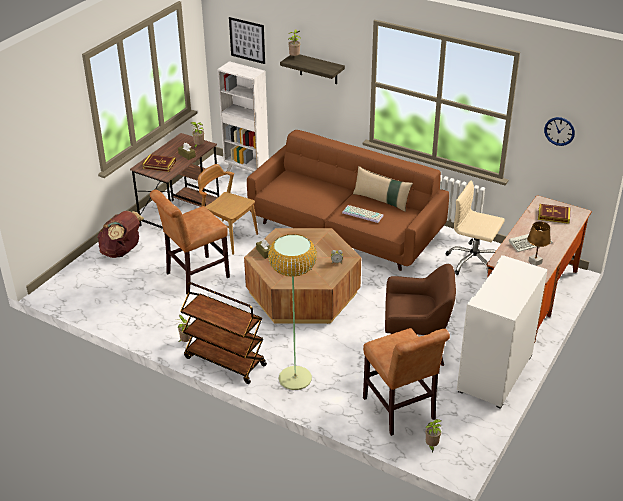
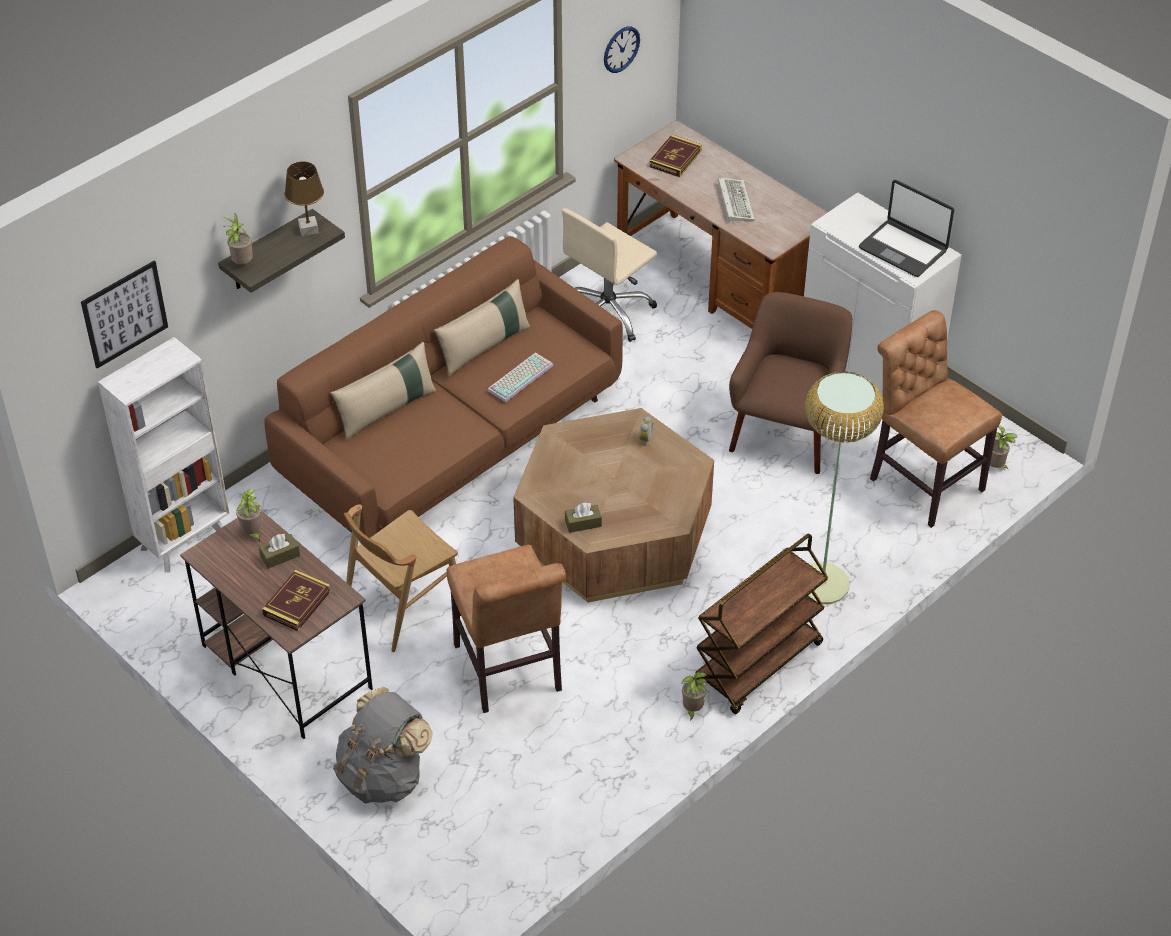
camera: 75 degrees left, 10 degrees up
(122, 252) = (383, 776): brown backpack -> grey backpack
(320, 181) = (386, 410): none -> beige pillow
(400, 411) = (922, 481): brown chair -> brown chair turned 120 degrees counterclockwise
(502, 294) = (903, 249): none -> laptop
(535, 262) = (784, 211): brown table lamp -> brown table lamp (309, 229)

